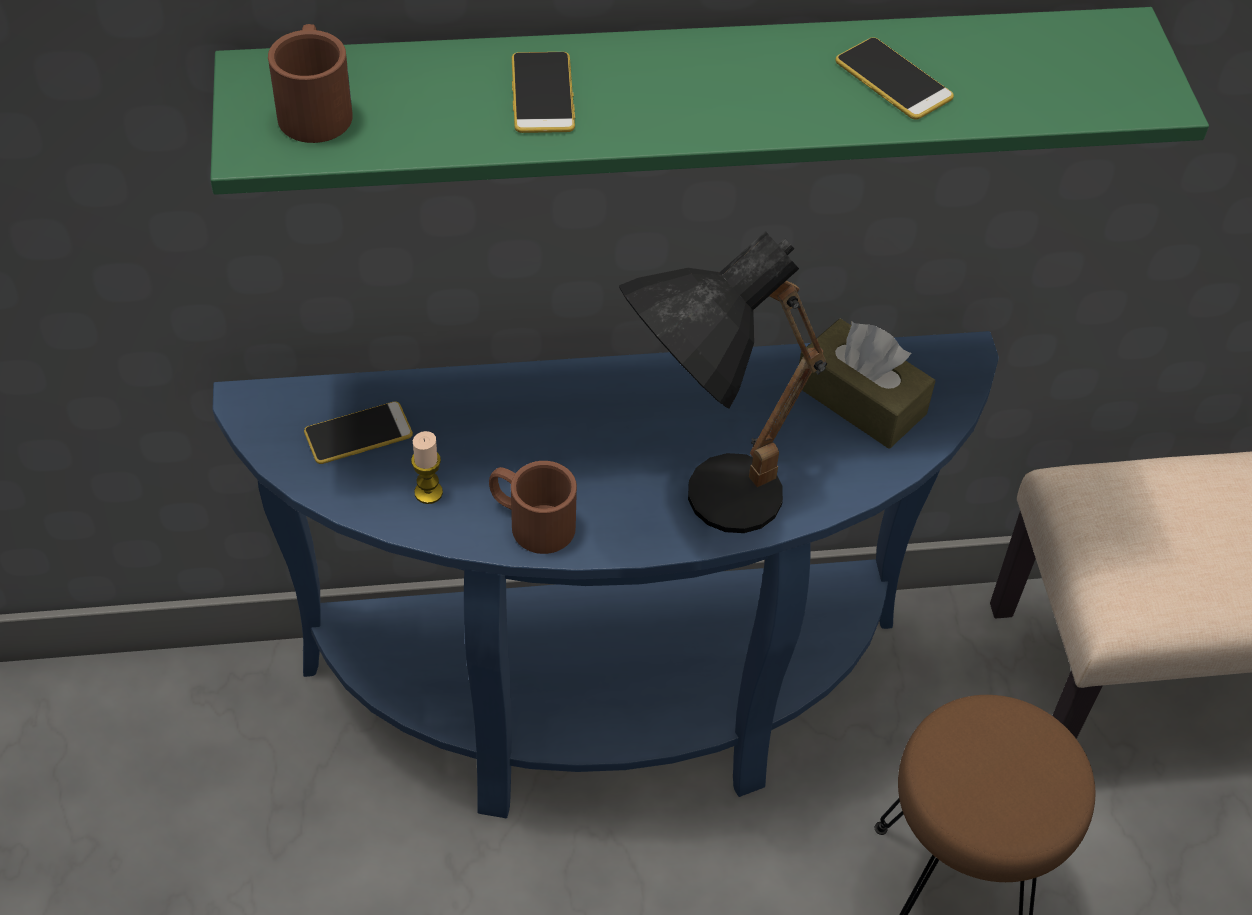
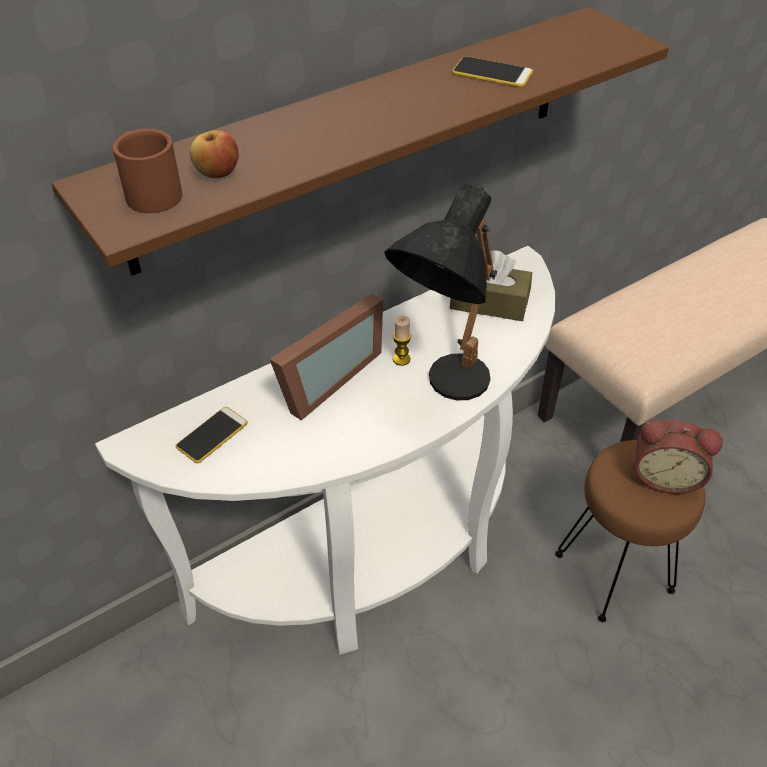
camera: 25 degrees left, 5 degrees down
(411, 110) = (217, 173): none -> apple
(428, 492) = (279, 451): candle -> candle (401, 359)
(531, 521) = (353, 441): brown mug -> none
(542, 93) = (295, 139): phone -> none
(547, 417) = (323, 380): none -> picture frame
(608, 706) = (376, 558): blue console table -> white console table
(690, 98) = (359, 136): green shelf -> brown shelf
(1033, 777) = (665, 476): none -> alarm clock

